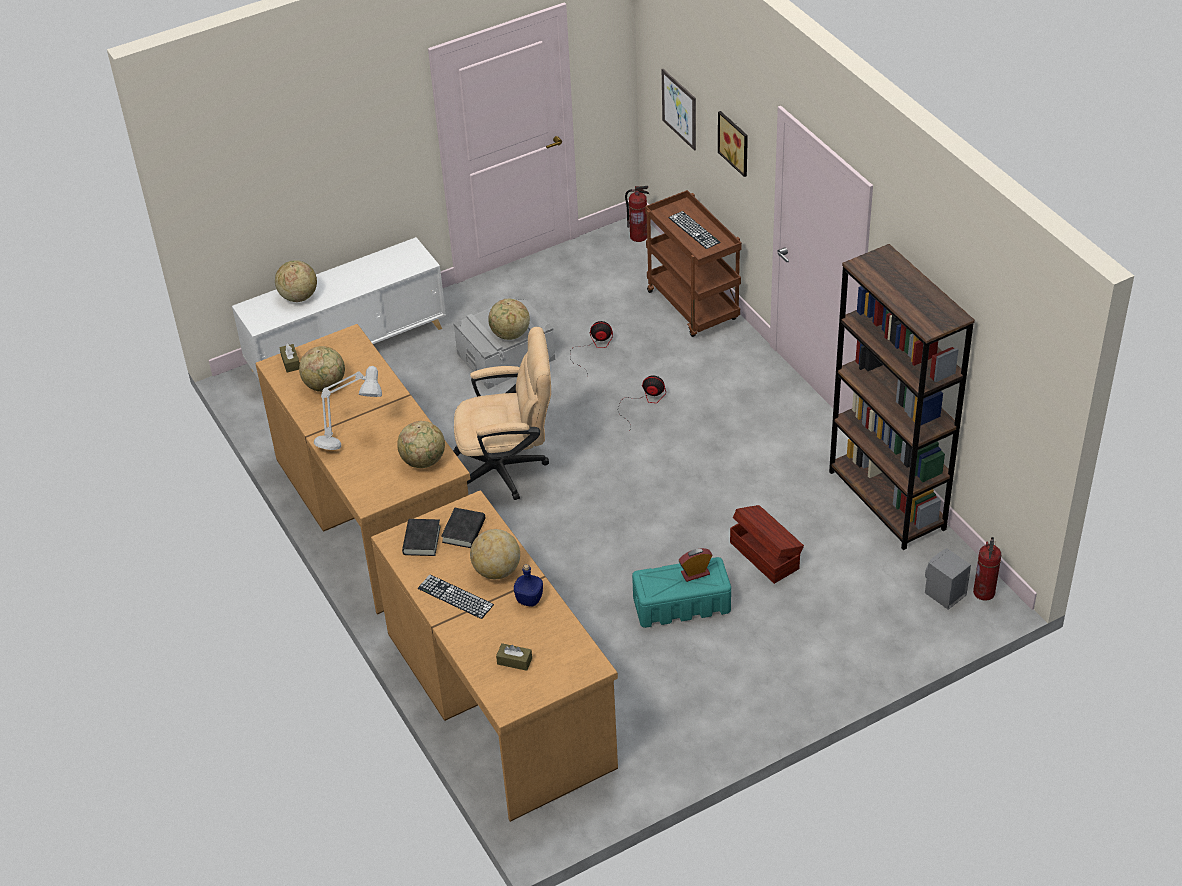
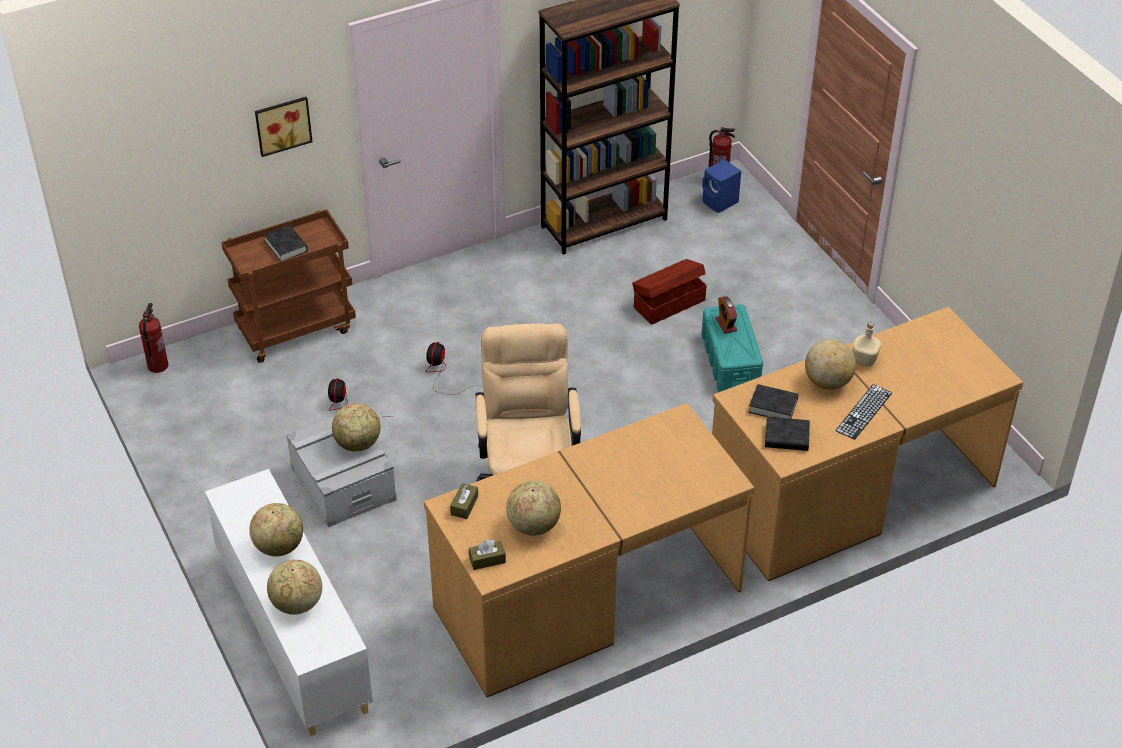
camera: 90 degrees left, 0 degrees up
(350, 437) = (626, 499): grey table lamp -> none
(423, 461) = (668, 438): globe -> globe (279, 546)
(514, 661) = (943, 371): brown tissue box -> brown tissue box (464, 505)
(529, 599) = (864, 360): blue bottle -> beige bottle
(679, 109) = (172, 177): picture -> none
(694, 230) = (286, 246): keyboard -> black book
(944, 594) = (720, 202): grey speaker -> blue speaker

